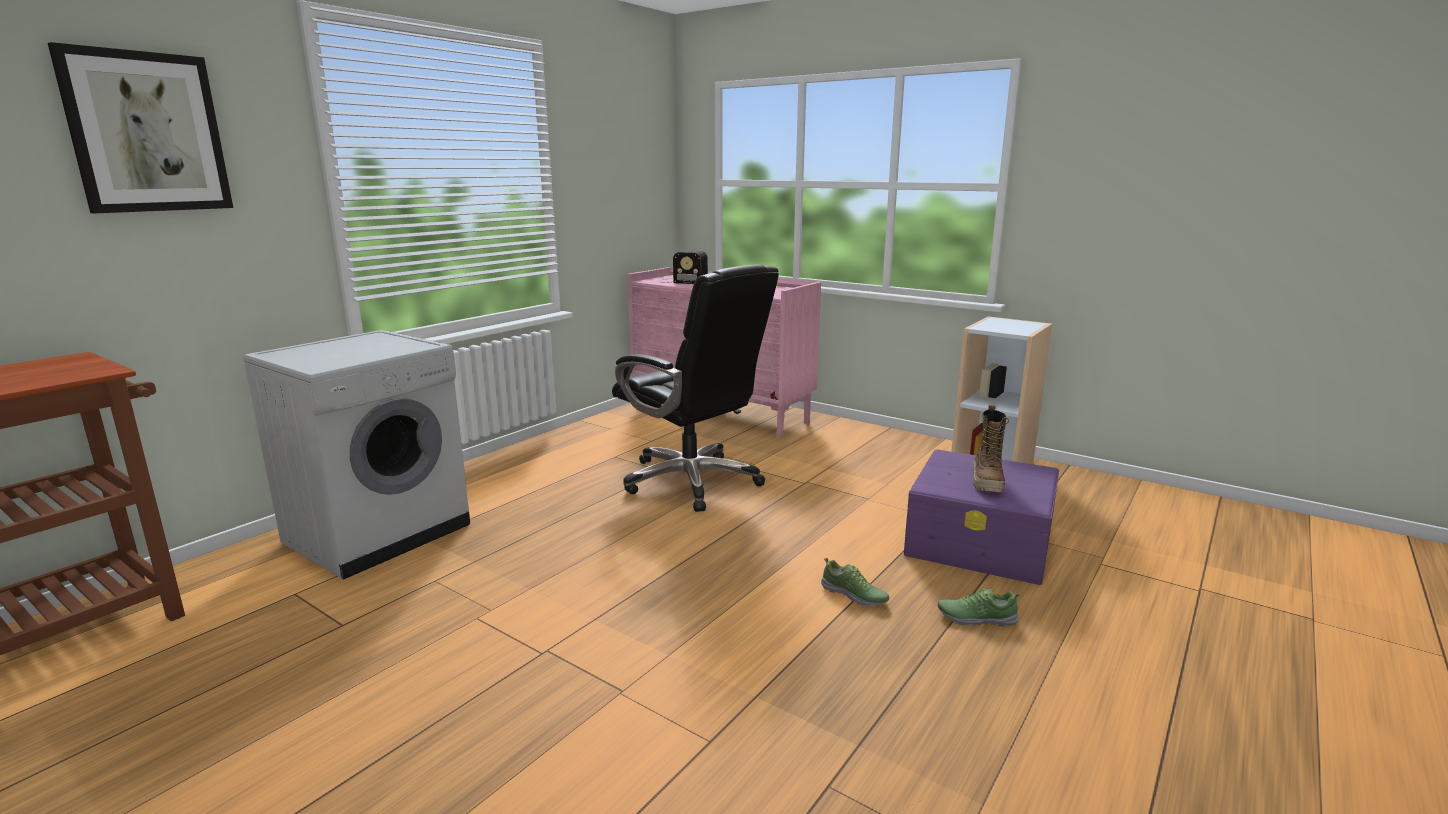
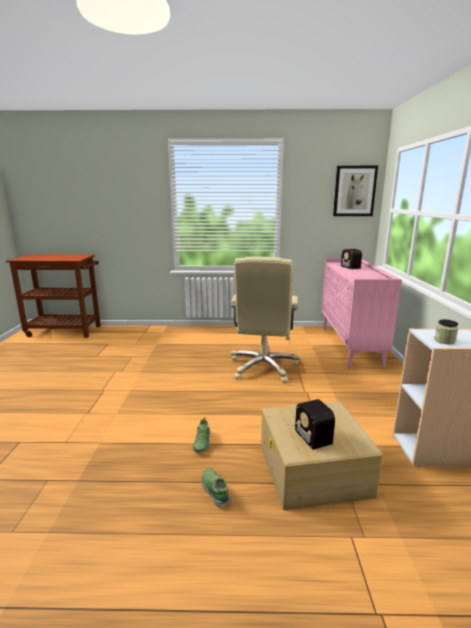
camera: 55 degrees right, 0 degrees up
(147, 133) = (116, 189): picture -> picture (354, 191)
(381, 534) = (152, 337): white washing machine -> none
(692, 481) = (263, 366): black office chair -> beige office chair
(981, 541) = (313, 470): purple storage box -> beige storage box
(987, 482) = (308, 429): boot -> radio
(1015, 329) = (444, 341): none -> jar

